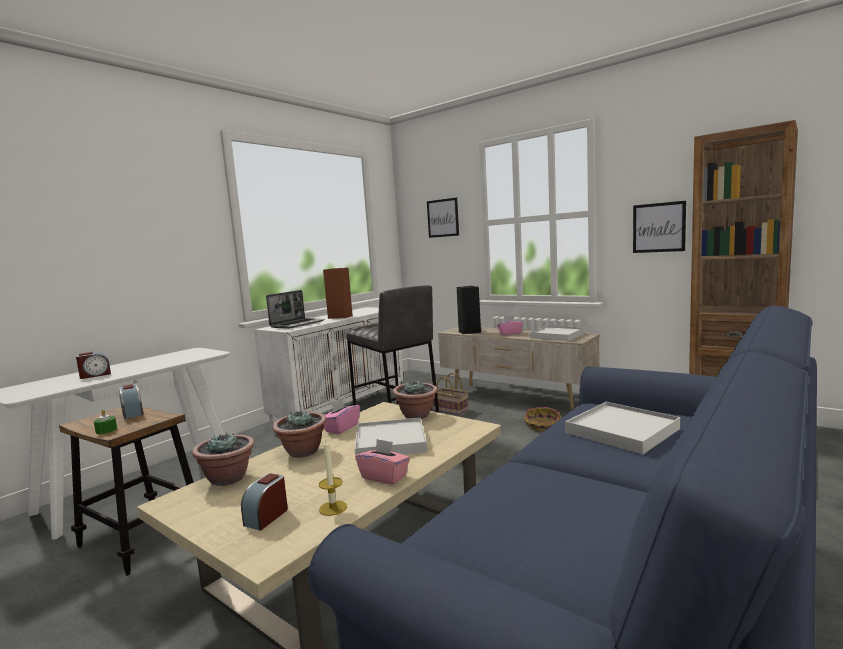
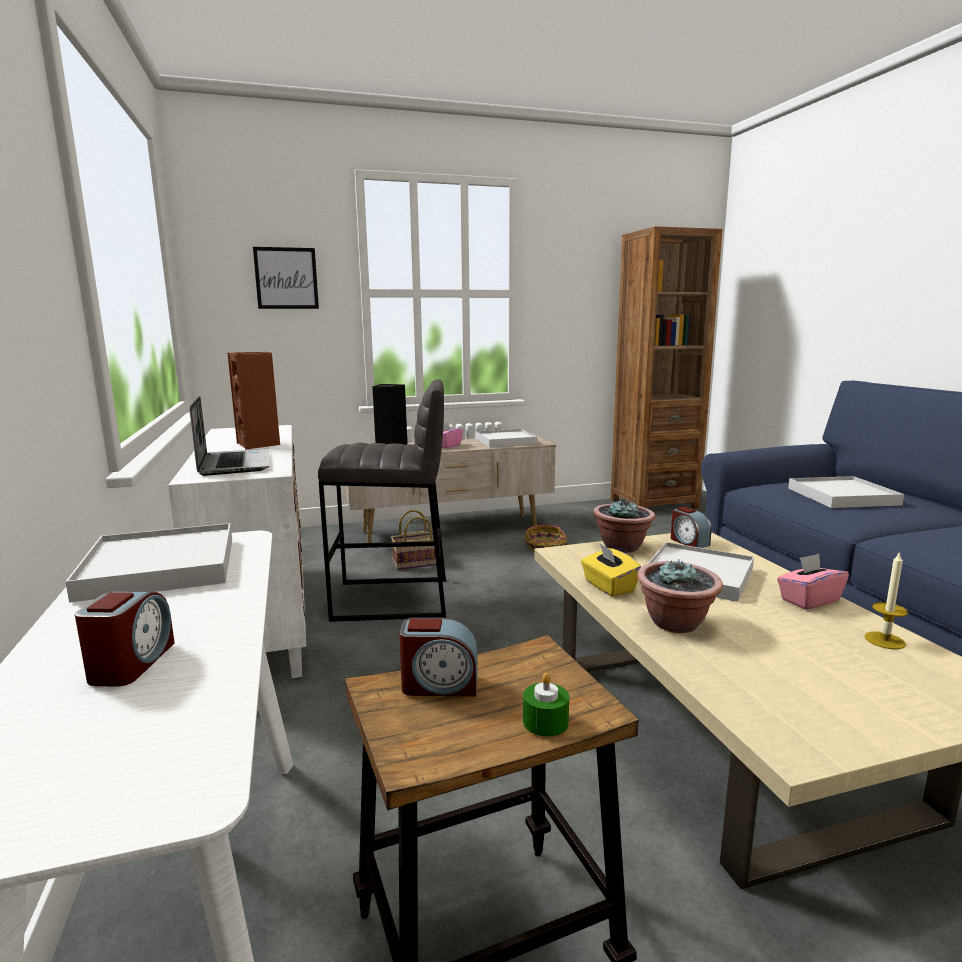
camera: 55 degrees left, 5 degrees up
(177, 356) = (160, 567): none -> white tray
(228, 478) = (732, 688): potted plant -> none
(266, 517) = (893, 681): alarm clock -> alarm clock (688, 542)
(341, 428) = (608, 587): pink tissue box -> yellow tissue box
(658, 227) = (579, 316): picture -> none

